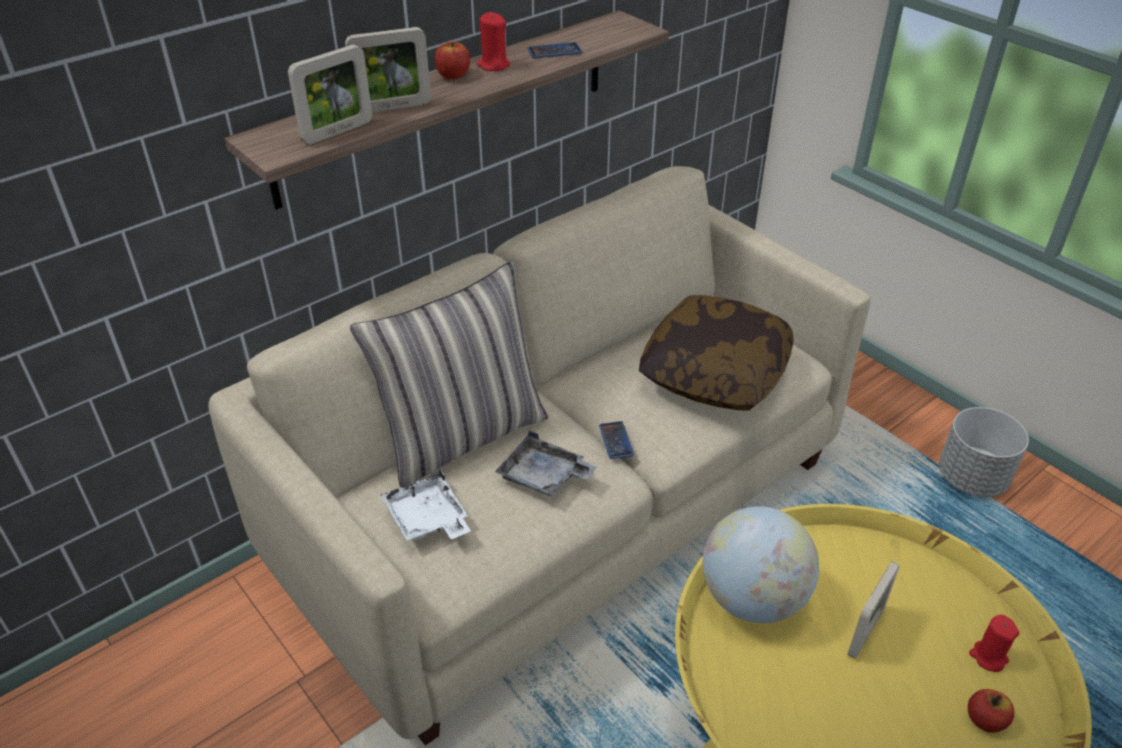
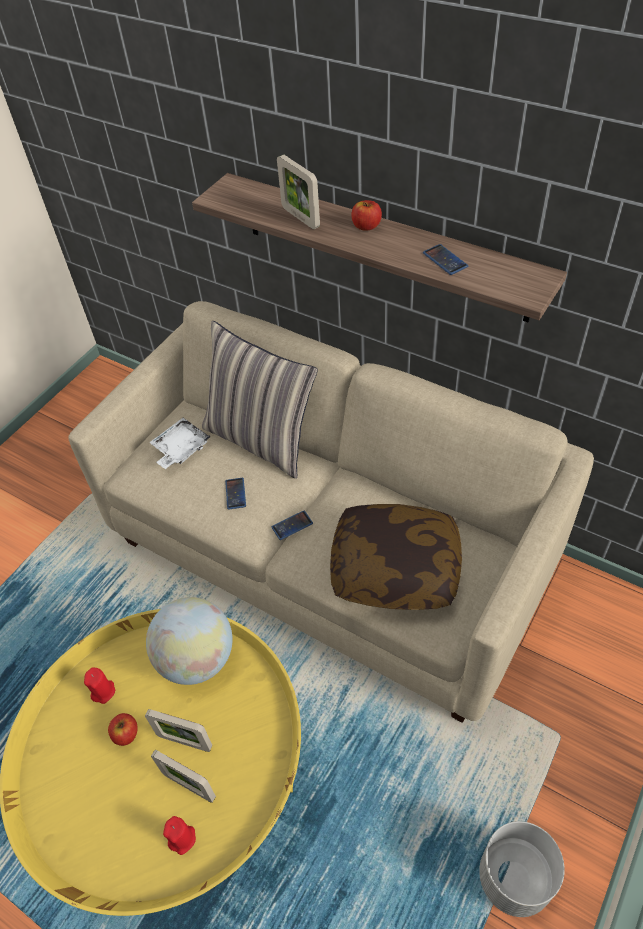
camera: 75 degrees right, 10 degrees up
(337, 131) = (253, 208): picture frame -> picture frame (189, 786)
(493, 65) = (397, 238): red candle -> red candle (103, 691)
(544, 477) = (235, 493): grey tray -> phone
(985, 720) = (123, 837): apple -> apple (126, 734)

